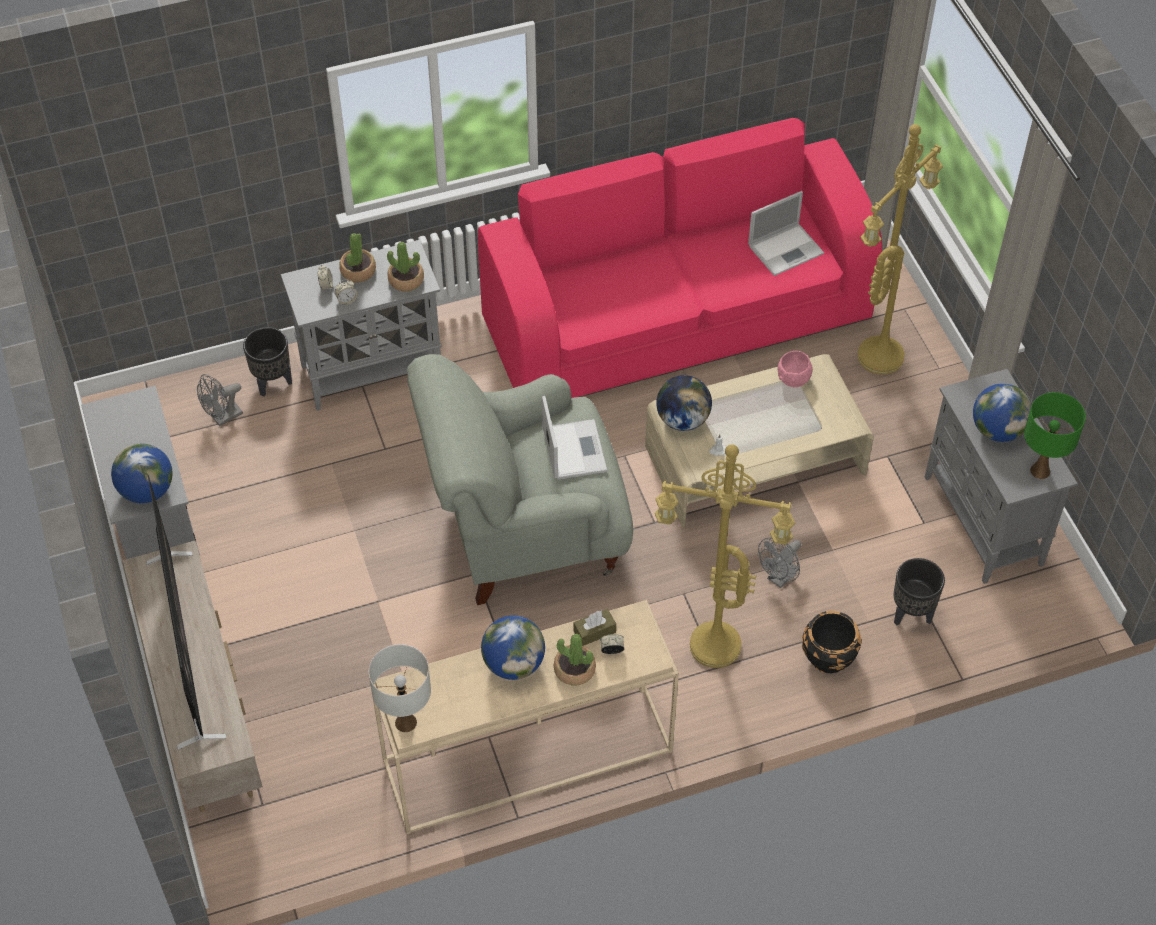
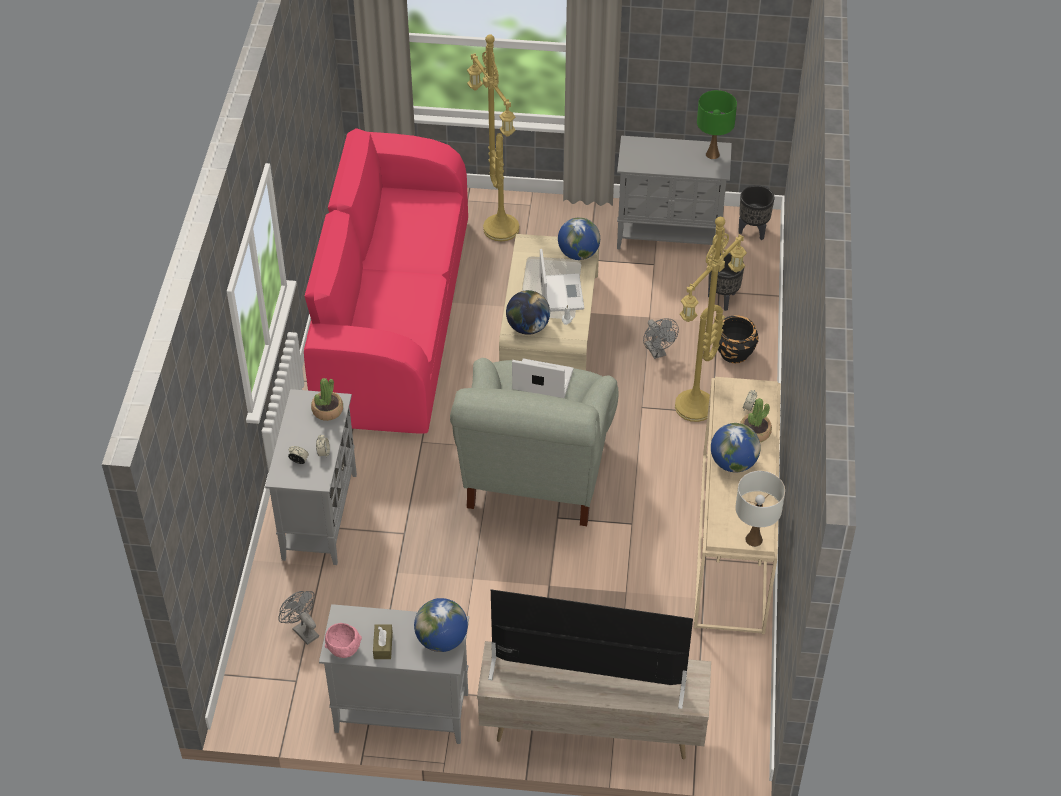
camera: 65 degrees left, 5 degrees down
(223, 418) = (302, 630): grey fan -> grey fan turned 150 degrees clockwise
(272, 382) = (287, 585): black planter -> black planter (752, 231)
(358, 271) = (297, 436): potted plant -> none
(594, 631) = (728, 411): brown tissue box -> brown tissue box (383, 645)
(786, 249) = (418, 210): laptop -> laptop (561, 292)
(793, 379) = (528, 258): pink bowl -> pink bowl (343, 649)
(997, 430) = (669, 159): globe -> globe (578, 254)

